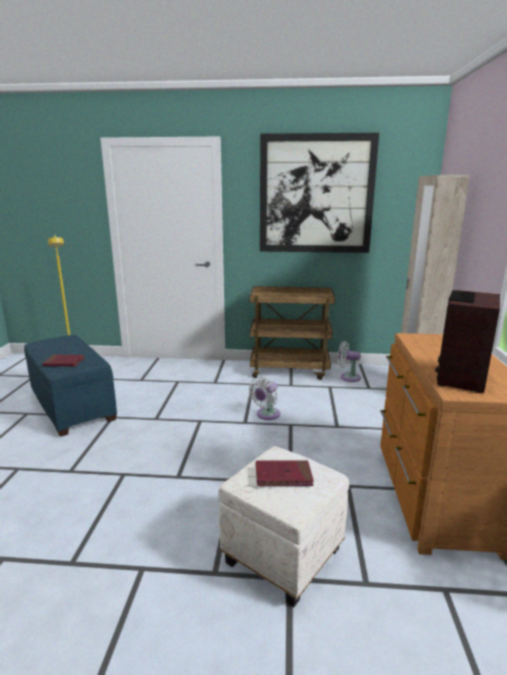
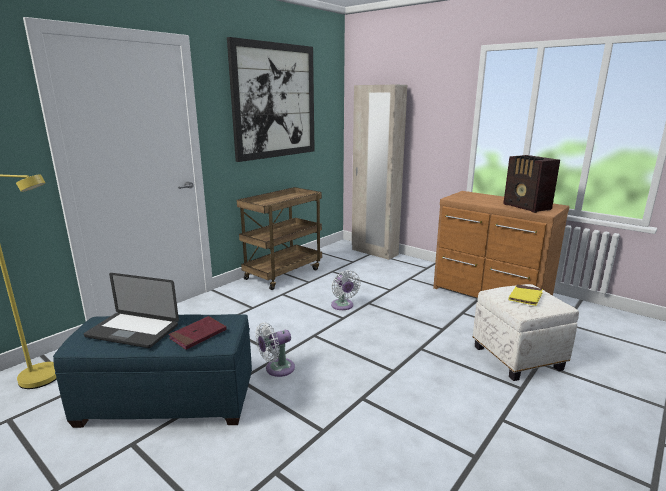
camera: 55 degrees left, 0 degrees up
(58, 347) = (132, 331): none -> laptop
(283, 476) = (525, 297): red book -> yellow book
(348, 377) = (327, 261): white fan -> white fan (277, 369)

